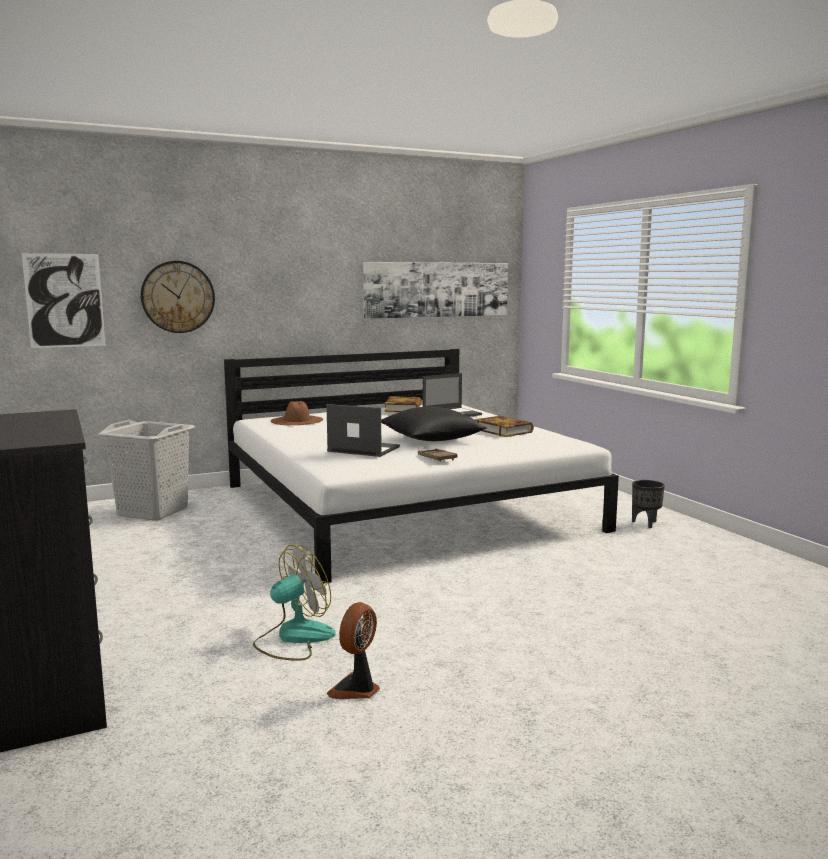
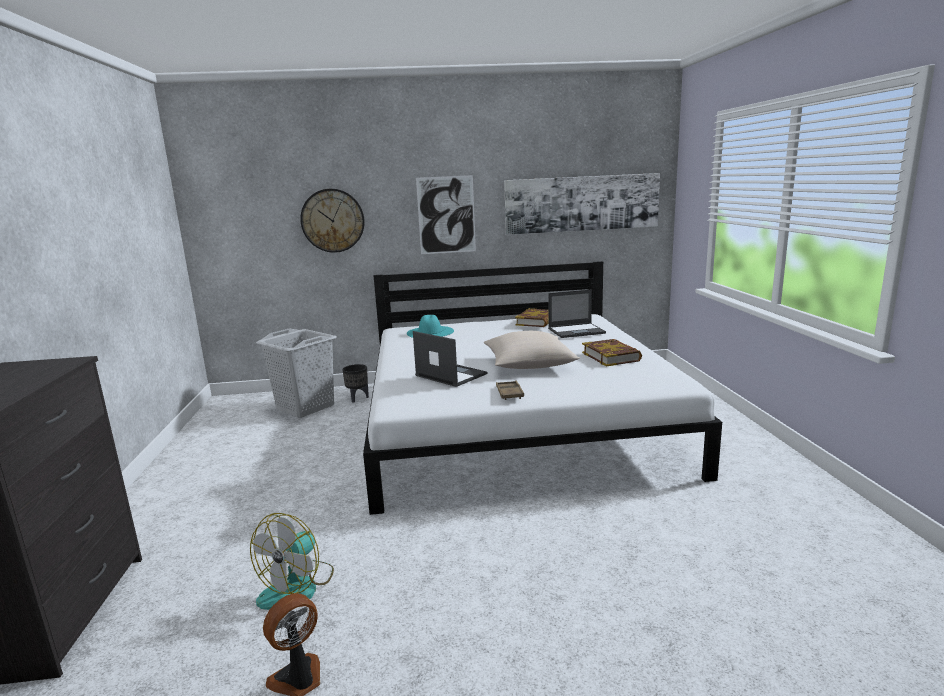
camera: 20 degrees right, 5 degrees up
(64, 300) = (239, 227): picture -> picture (446, 215)
(294, 638) = (297, 586): fan -> fan turned 135 degrees clockwise
(297, 420) = (430, 332): brown hat -> turquoise hat
(431, 439) = (529, 364): black pillow -> beige pillow
(646, 523) = (760, 473): black planter -> black planter (358, 398)

